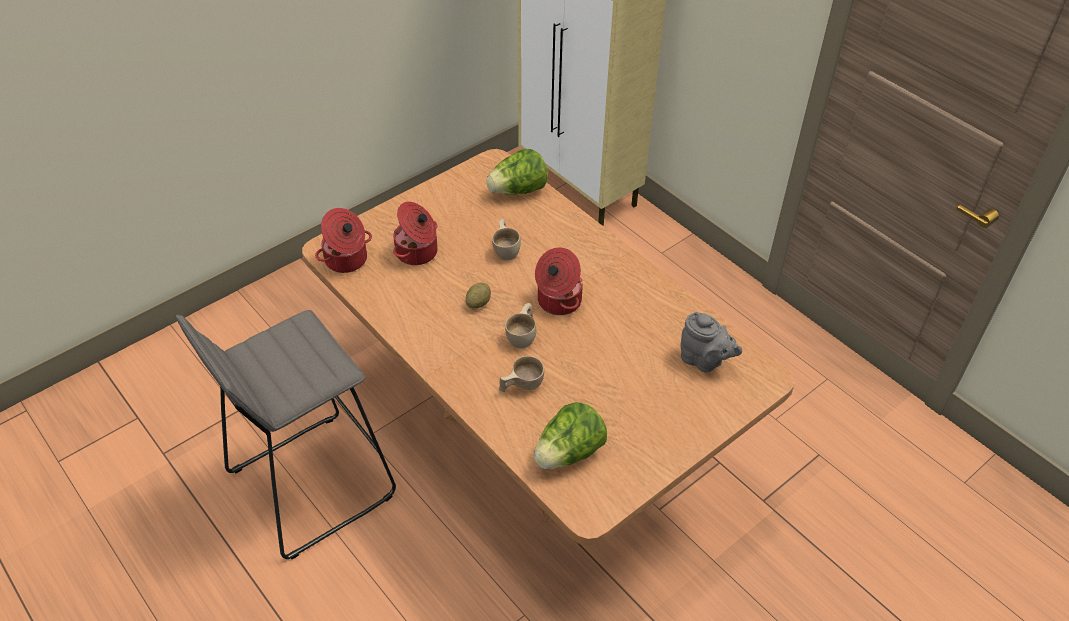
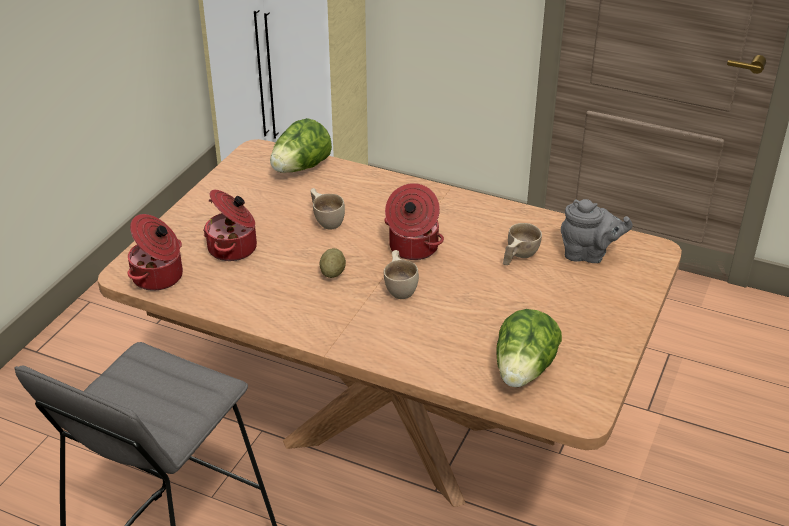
camera: 25 degrees left, 10 degrees down
(521, 385) = (431, 330): beige cup -> beige cup (518, 256)

